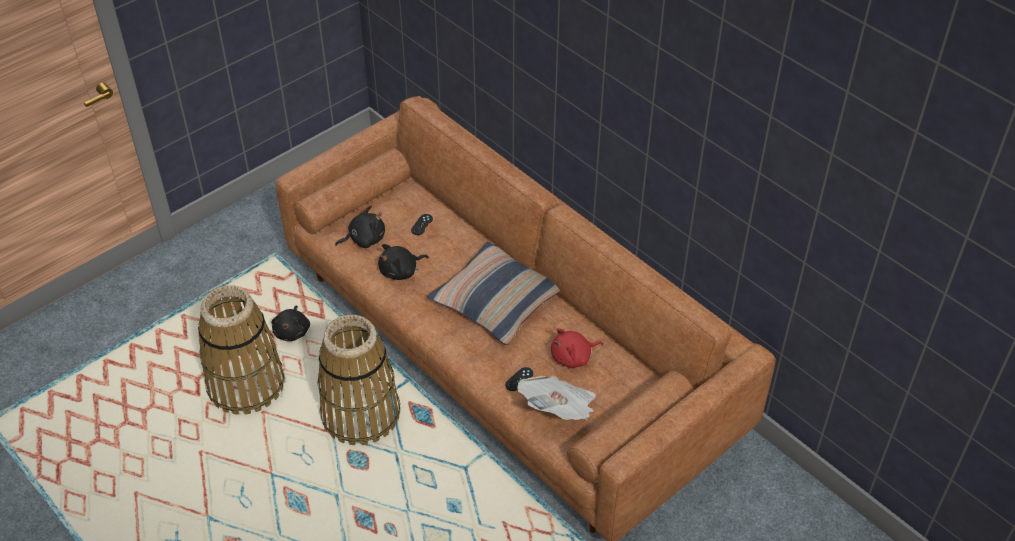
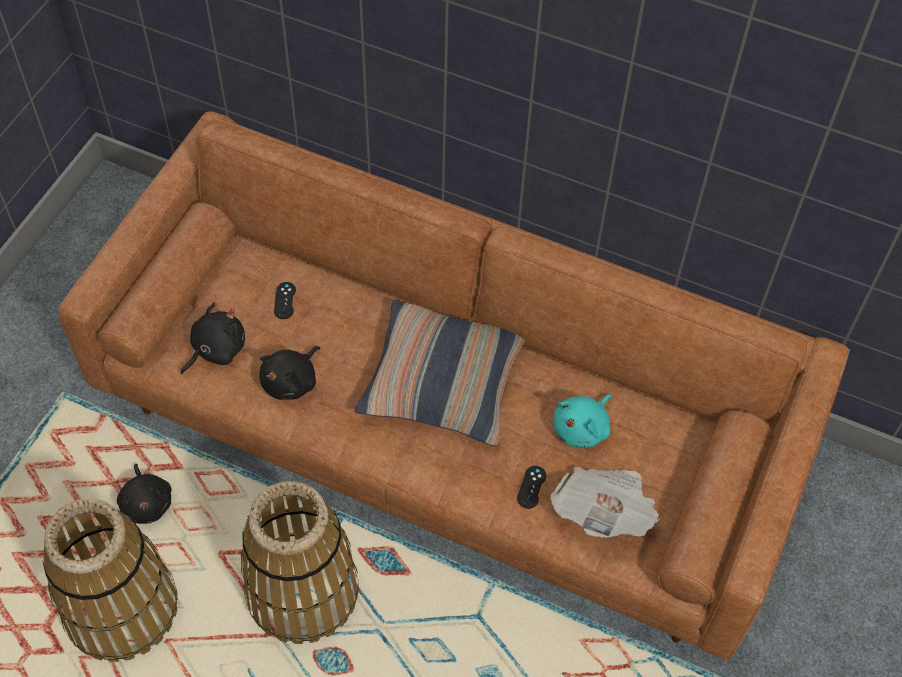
camera: 25 degrees left, 10 degrees up
(573, 357) = (582, 428): red plush toy -> turquoise plush toy

